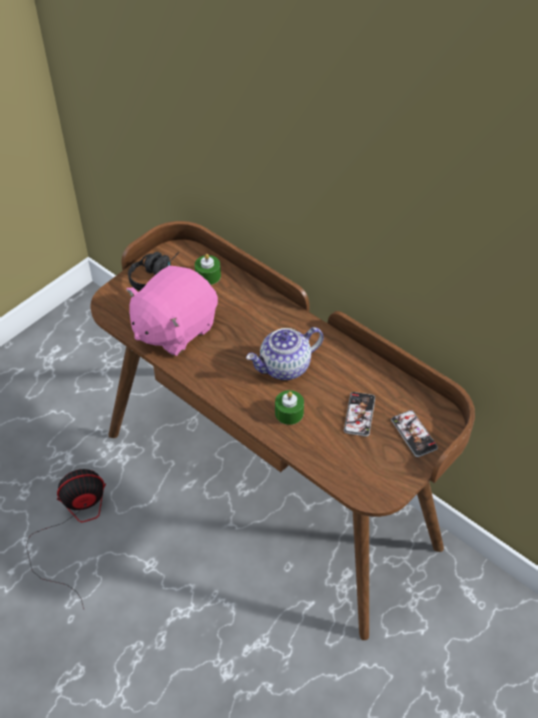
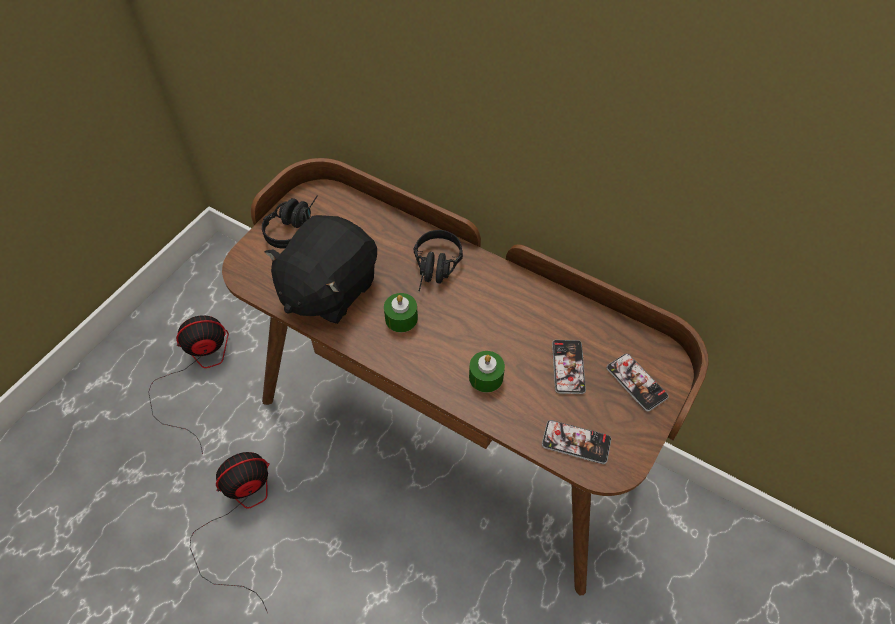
camera: 10 degrees left, 5 degrees up
(54, 402) = (196, 372): none -> fan
(174, 328) = (328, 289): pink plush toy -> black plush toy
(208, 276) = (356, 219): green candle -> green candle (401, 318)
(266, 324) = (436, 270): none -> black headphones
(285, 367) = (468, 320): teapot -> none
(351, 472) = (576, 442): none -> phone

